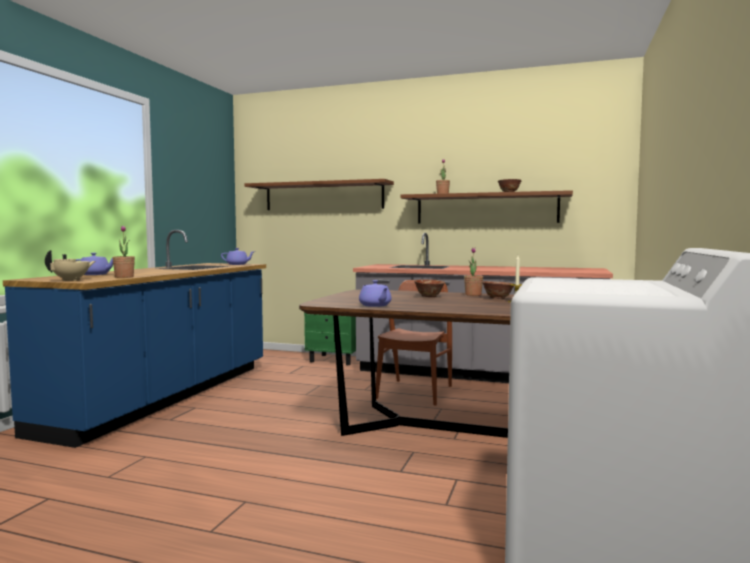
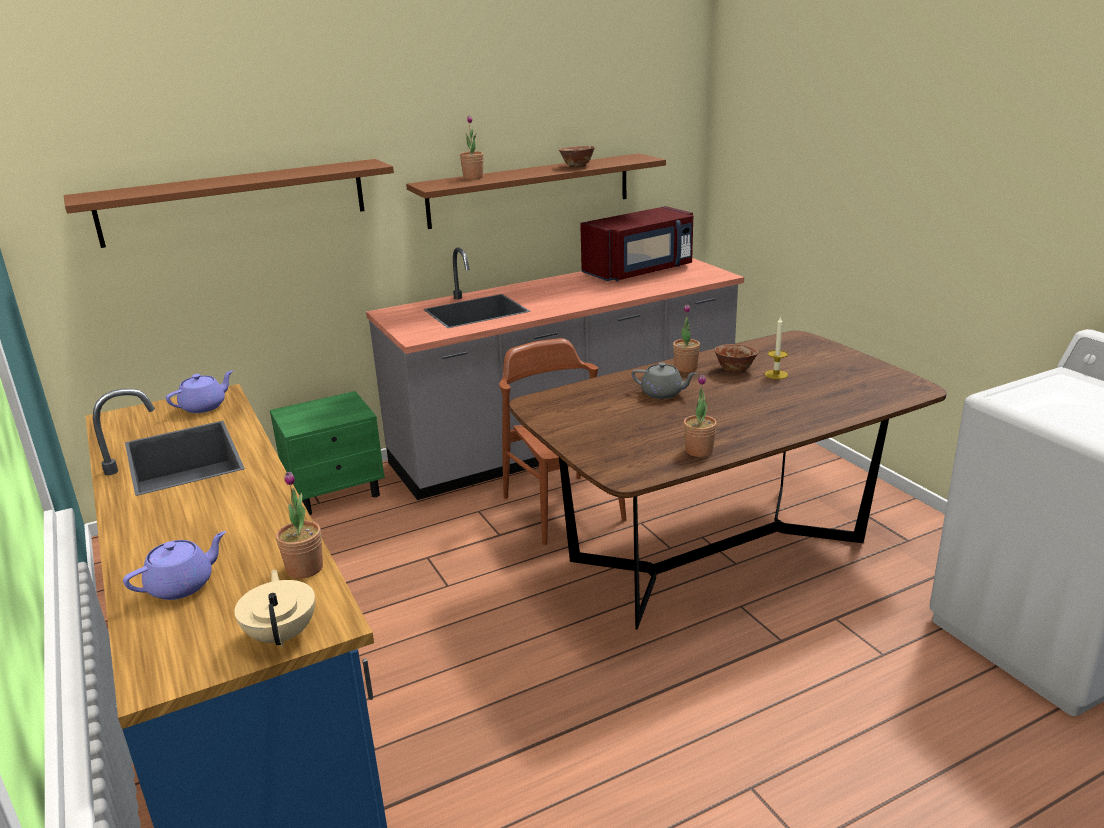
camera: 45 degrees left, 20 degrees up
(375, 305) = (699, 451): purple teapot -> potted plant
(429, 296) = (663, 393): bowl -> grey teapot
(552, 268) = (640, 271): none -> red microwave

